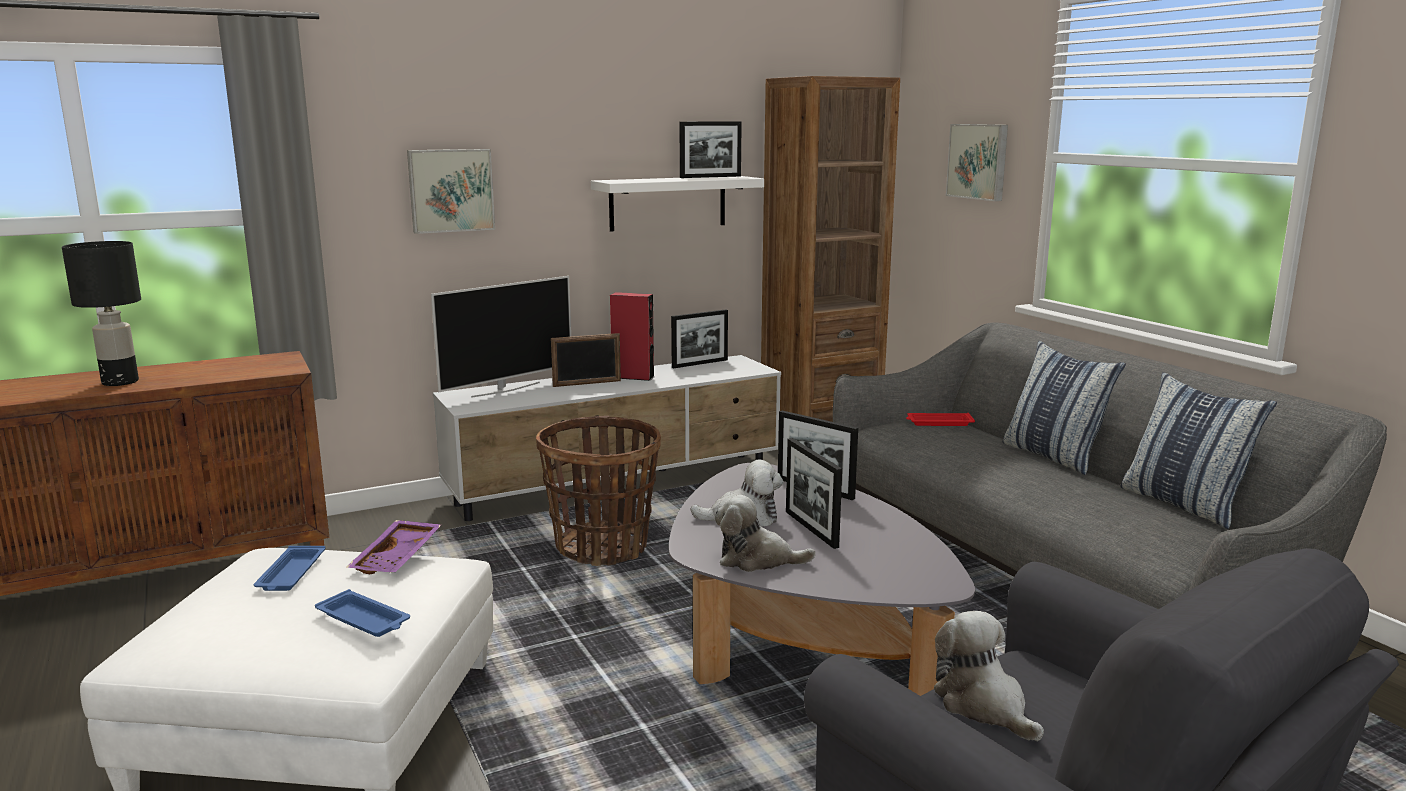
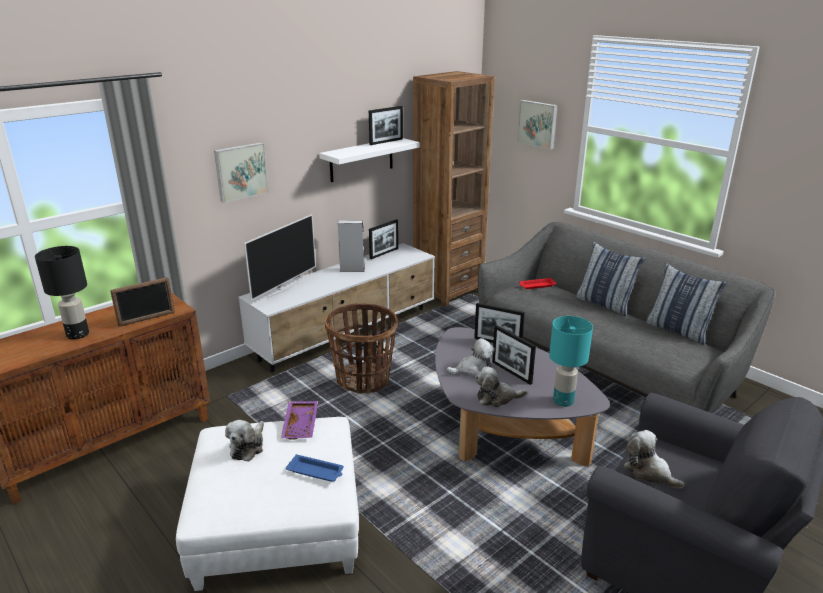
camera: 15 degrees left, 10 degrees up
(291, 574) = (248, 447): blue tray -> plush toy
(587, 383) = (328, 278): picture frame -> picture frame (147, 319)
(633, 377) = (352, 269): red speaker -> grey speaker
(882, 579) = (563, 401): none -> turquoise table lamp

